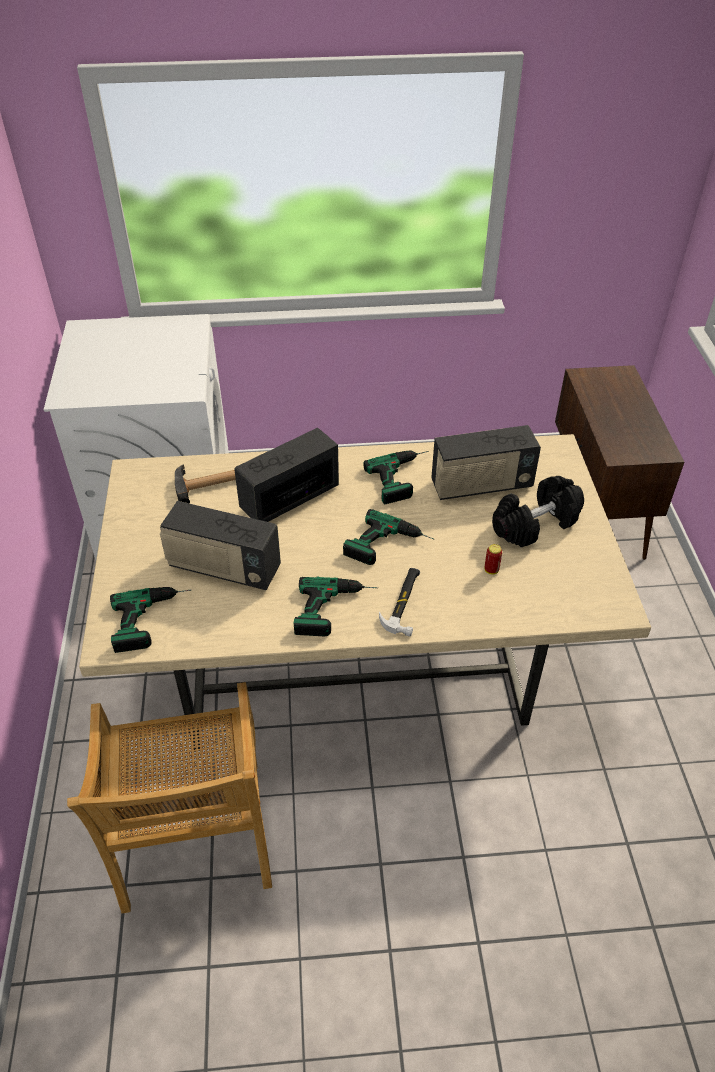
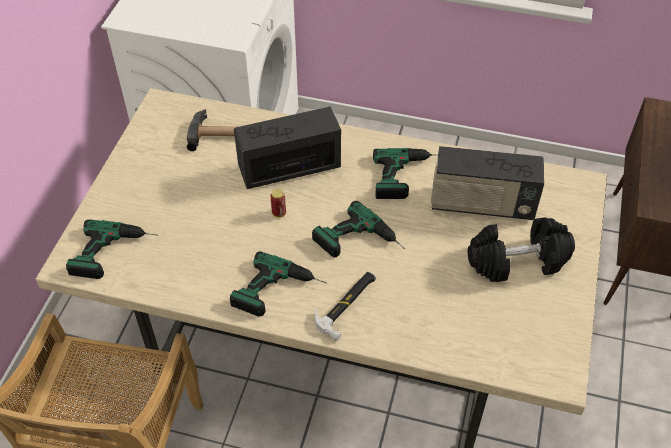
camera: 20 degrees right, 5 degrees up
(224, 568) = (198, 222): radio -> none
(491, 570) = (448, 297): can -> can (279, 213)

